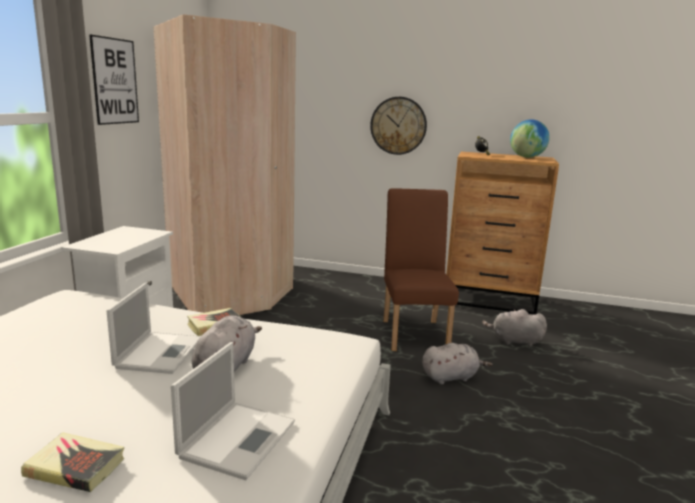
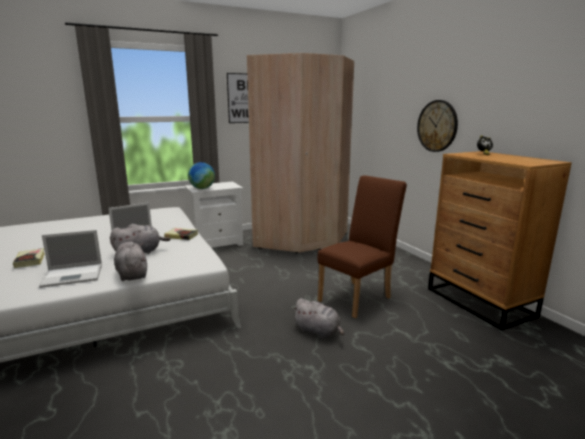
camera: 50 degrees right, 0 degrees up
(514, 341) = (426, 336): grey plush toy -> grey plush toy (132, 274)
(527, 157) = (527, 159): globe -> globe (202, 188)

